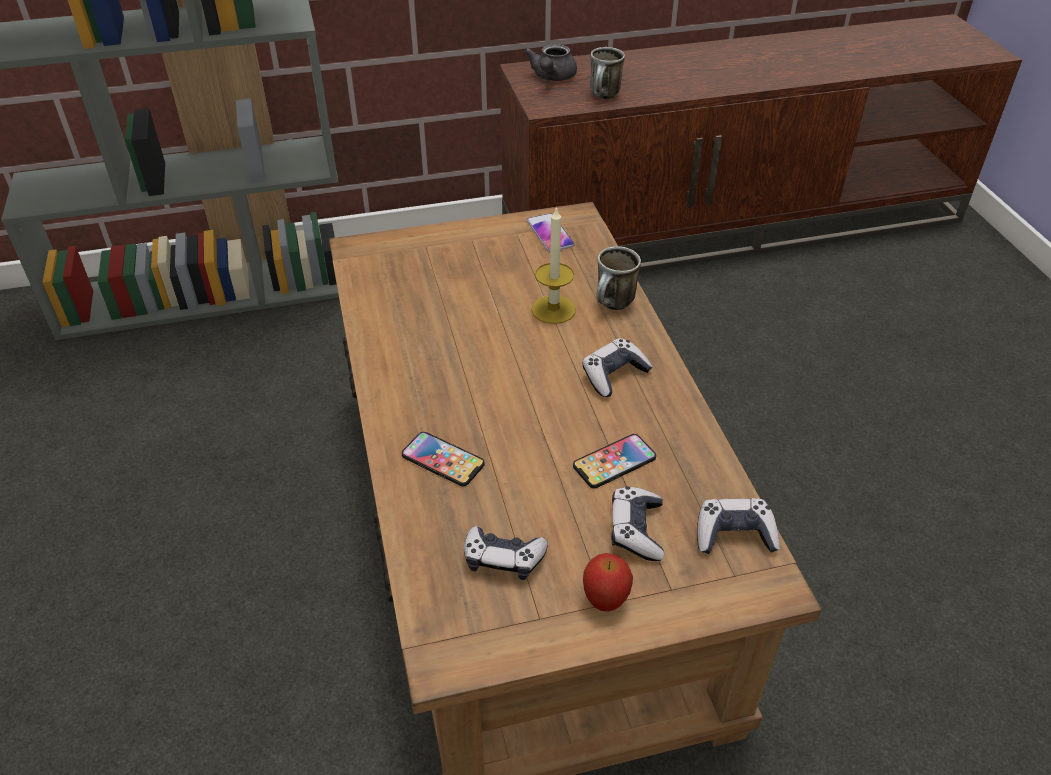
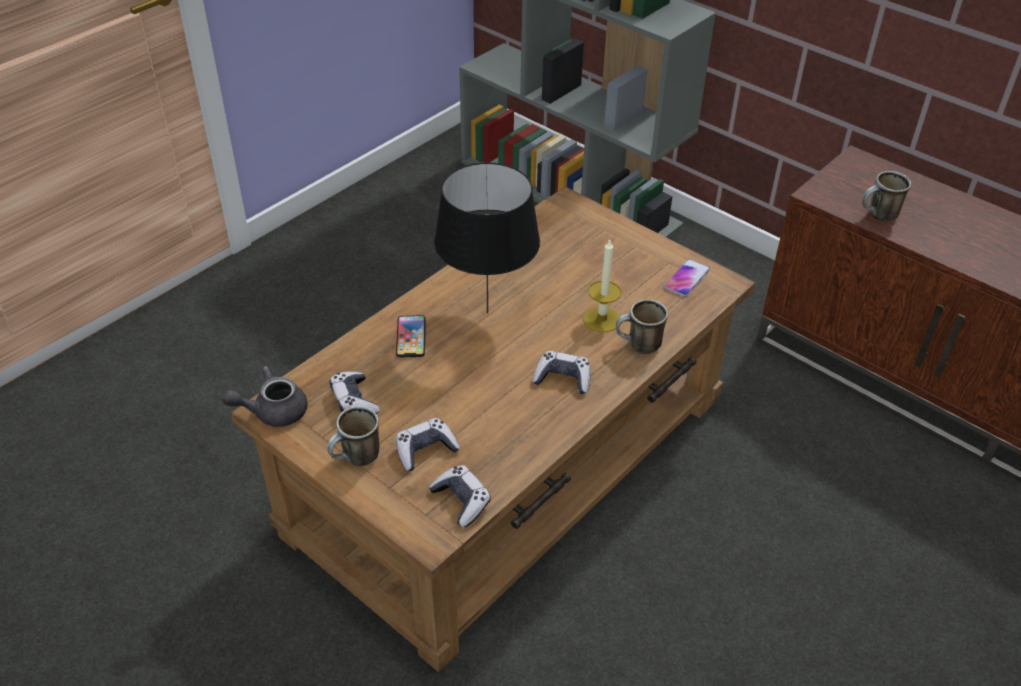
camera: 55 degrees right, 0 degrees up
(465, 382) = (487, 313): none -> black table lamp
(552, 78) = (867, 178): grey teapot -> grey teapot (272, 411)
(605, 601) = (357, 460): apple -> mug
(614, 462) = (477, 415): phone -> none

